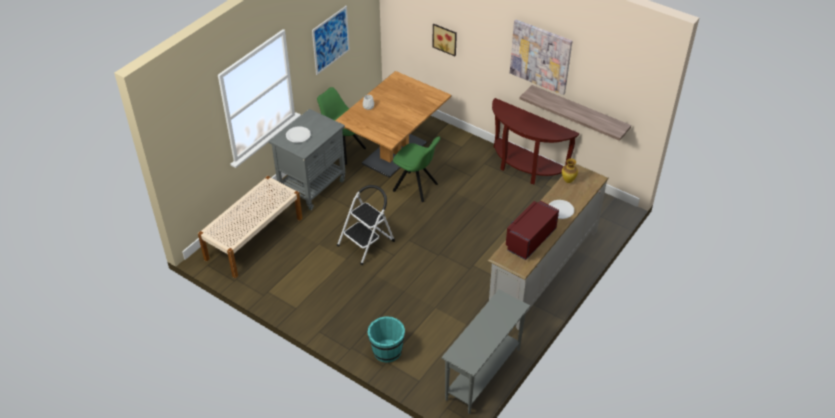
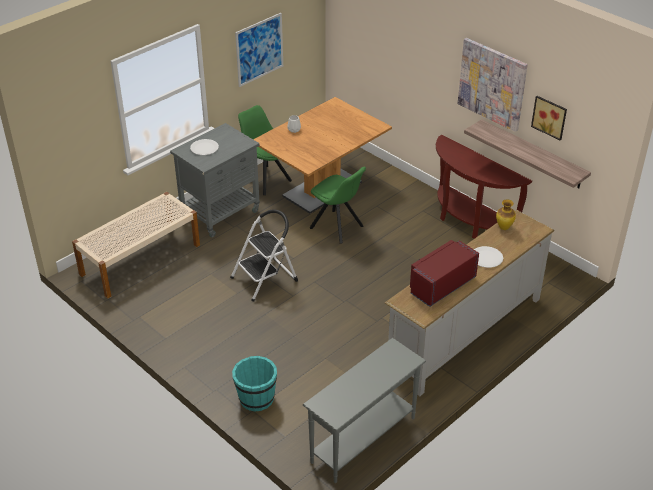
camera: 10 degrees right, 5 degrees down
(445, 39) = (391, 62): picture -> picture (550, 117)

